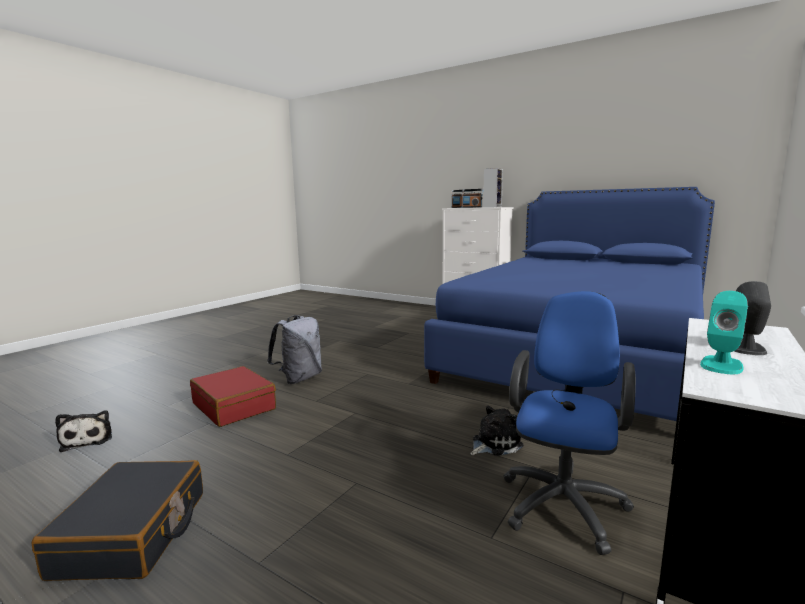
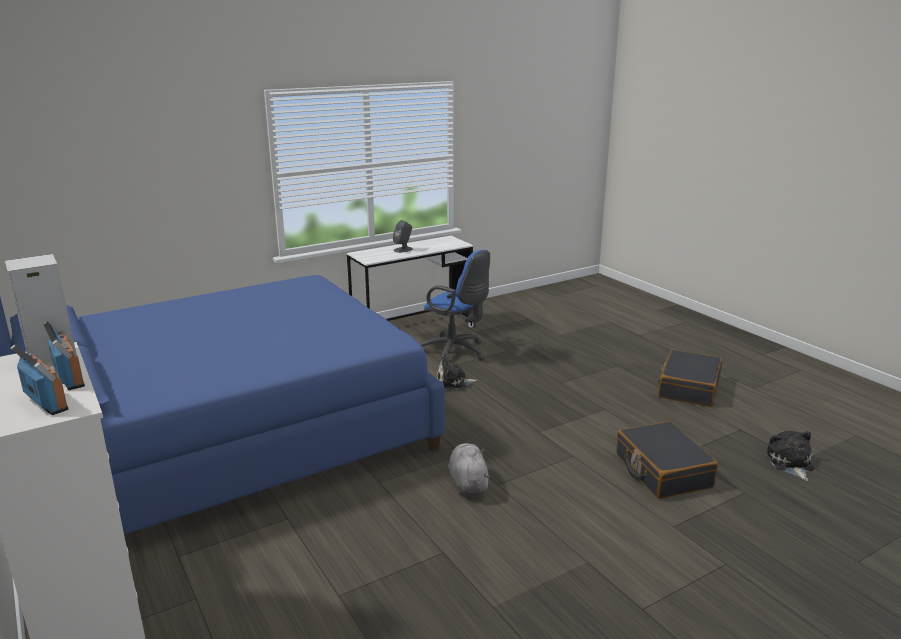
camera: 155 degrees left, 10 degrees up
(234, 406) = (662, 471): red suitcase -> black suitcase
(299, 378) = (588, 500): grey backpack -> none
(388, 371) = (468, 483): none -> grey plush toy
(564, 501) = (456, 352): blue office chair -> blue office chair turned 105 degrees counterclockwise
(721, 365) = (435, 247): turquoise speaker -> none

